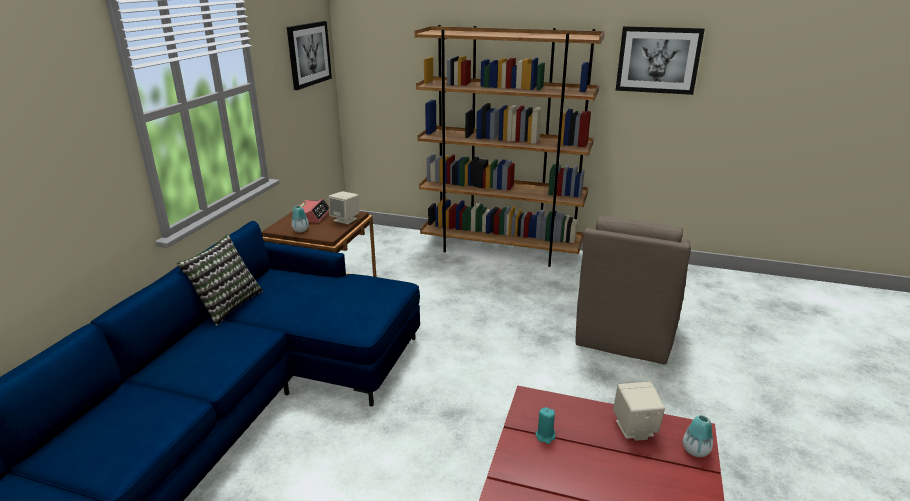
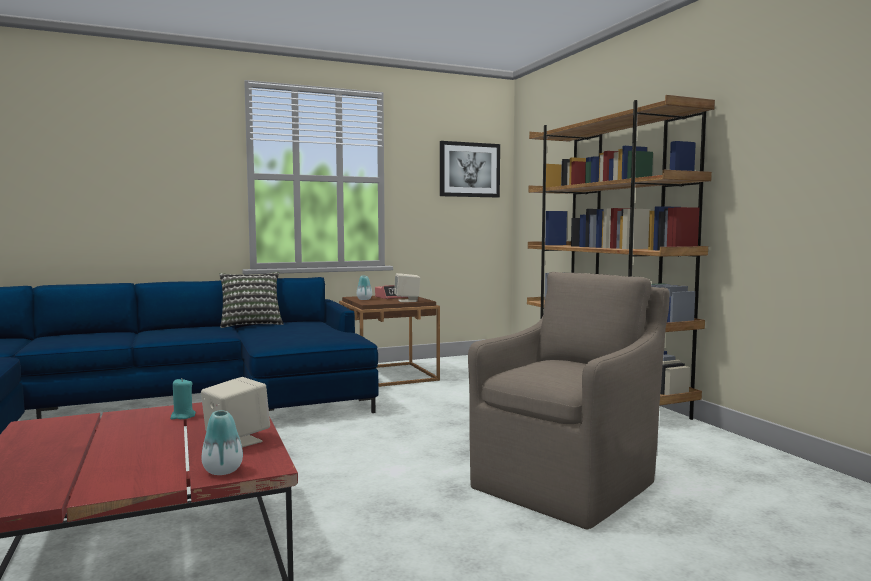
camera: 50 degrees right, 20 degrees down
(624, 334) = (567, 484): brown armchair -> brown armchair turned 150 degrees clockwise
(658, 60) = (784, 125): picture -> none

